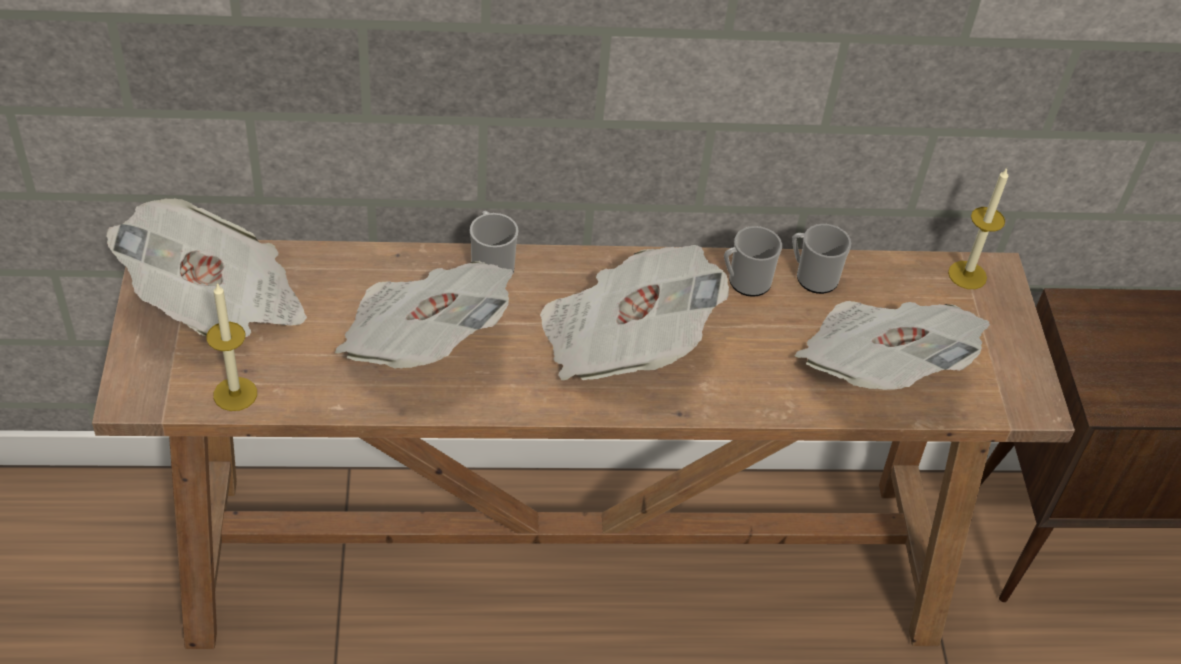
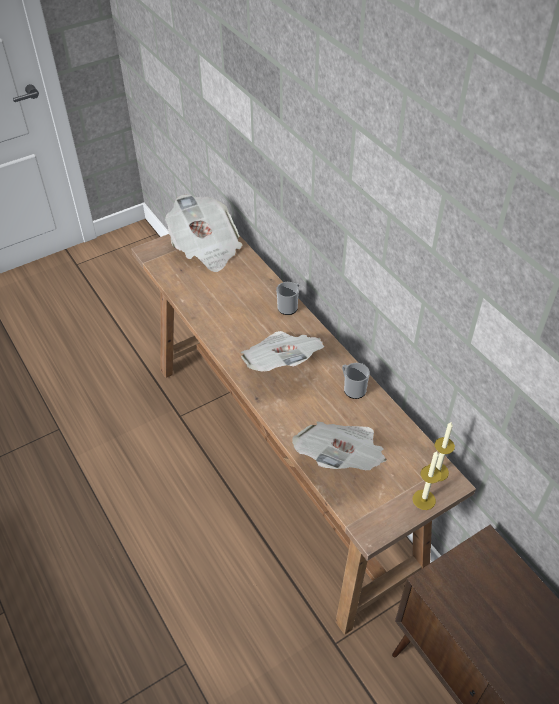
camera: 65 degrees right, 0 degrees up
(235, 394) = (168, 273): candle -> candle (424, 499)
(422, 342) = (231, 307): newspaper -> none
(812, 277) = (378, 411): mug -> none

